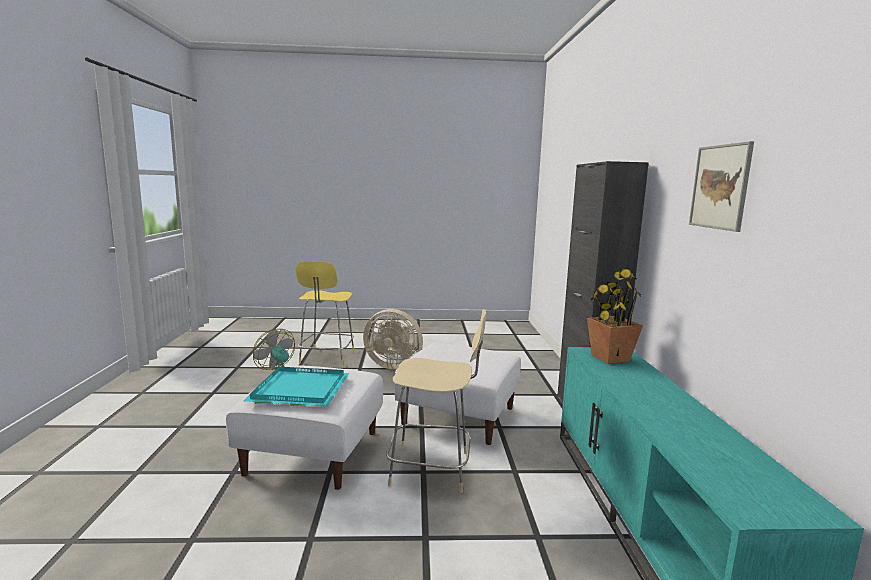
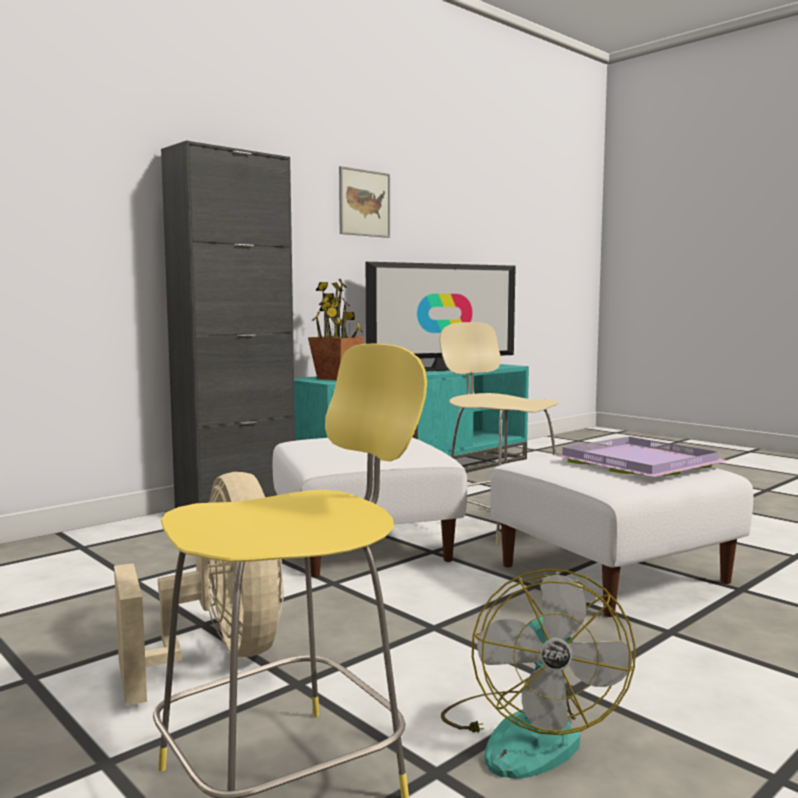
camera: 130 degrees left, 5 degrees down
(297, 390) = (642, 463): turquoise tray -> purple tray
(691, 428) = (442, 369): none -> television

